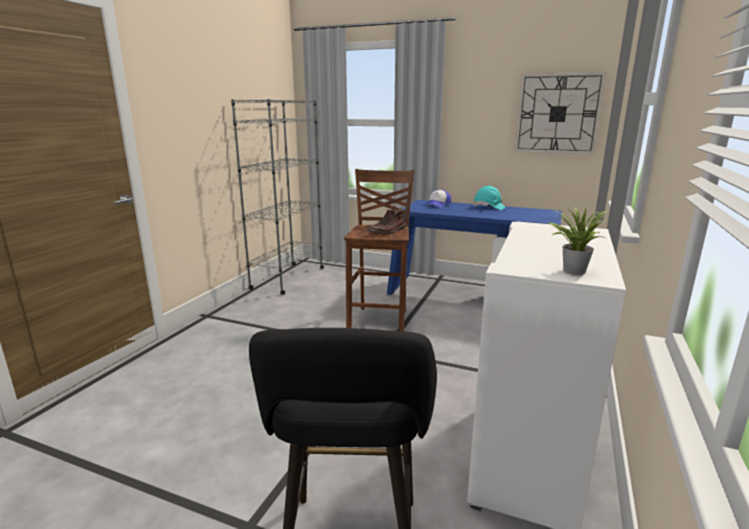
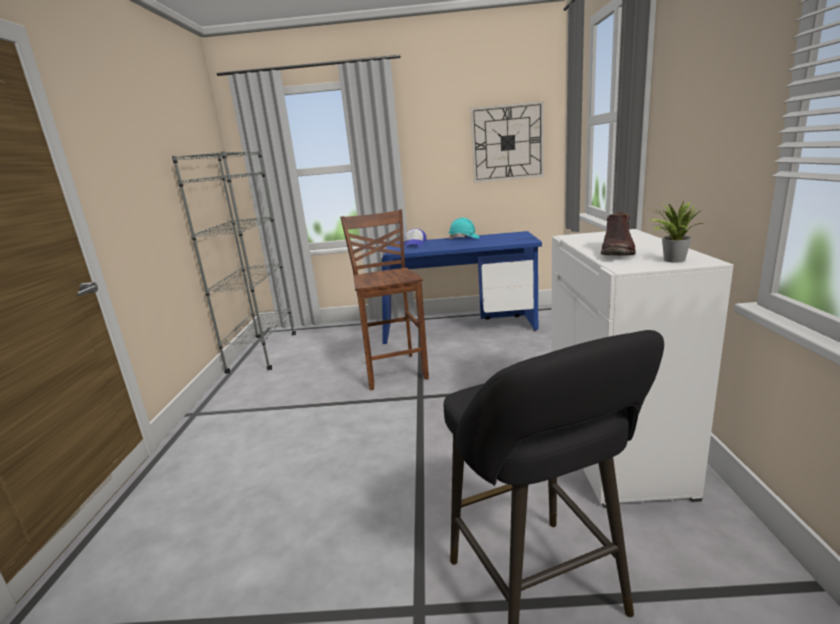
camera: 20 degrees left, 0 degrees up
(387, 231) = (392, 275): brown boot -> brown boot (618, 251)

